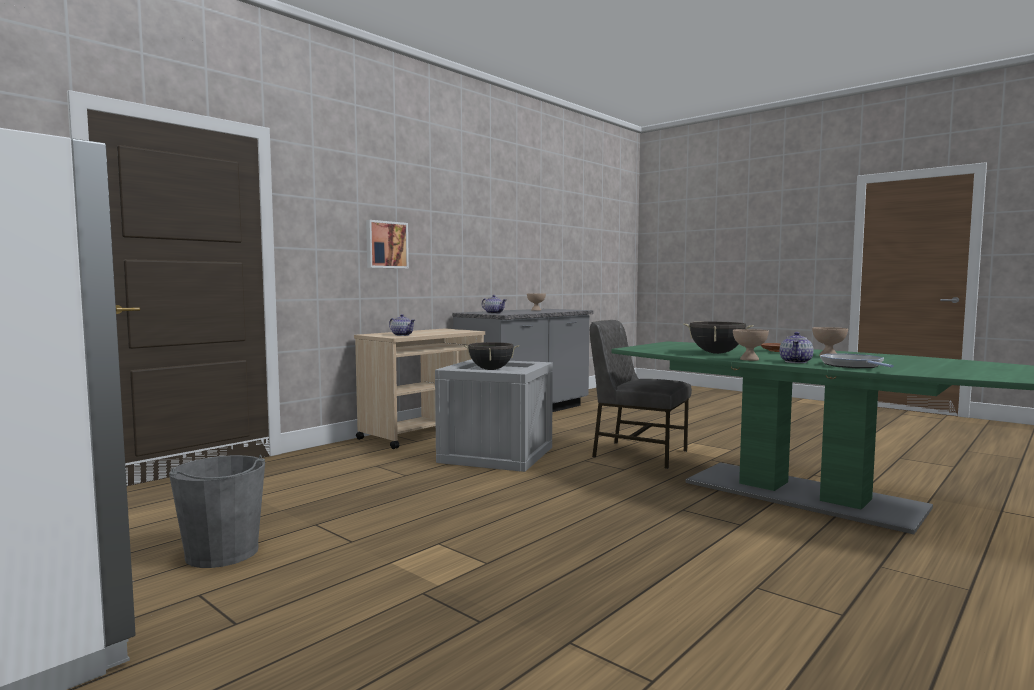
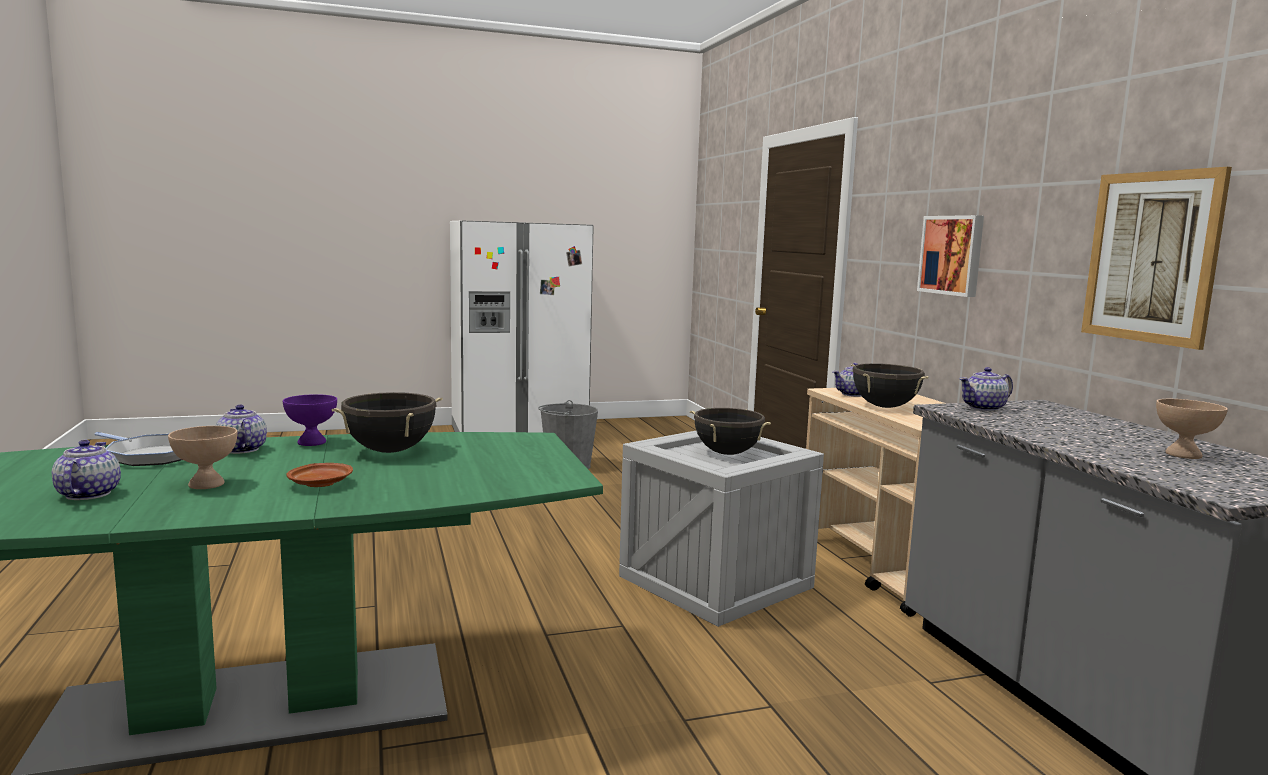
camera: 120 degrees right, 5 degrees up
(434, 333) = (884, 407): none -> black cooking pot
(480, 246) = (1151, 257): none -> picture
(638, 454) = (605, 680): grey chair -> none
(749, 359) = (312, 442): beige bowl -> purple bowl
(890, 359) = (87, 494): none -> teapot

